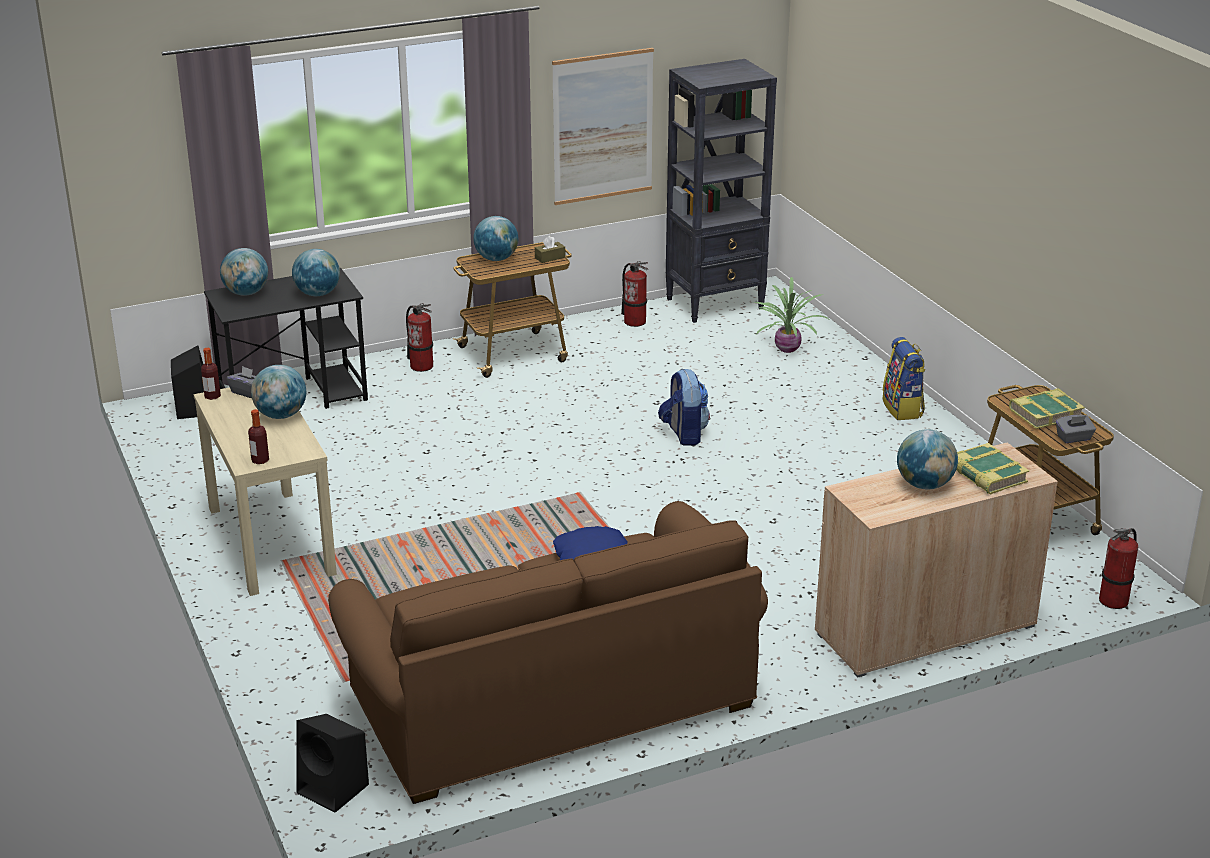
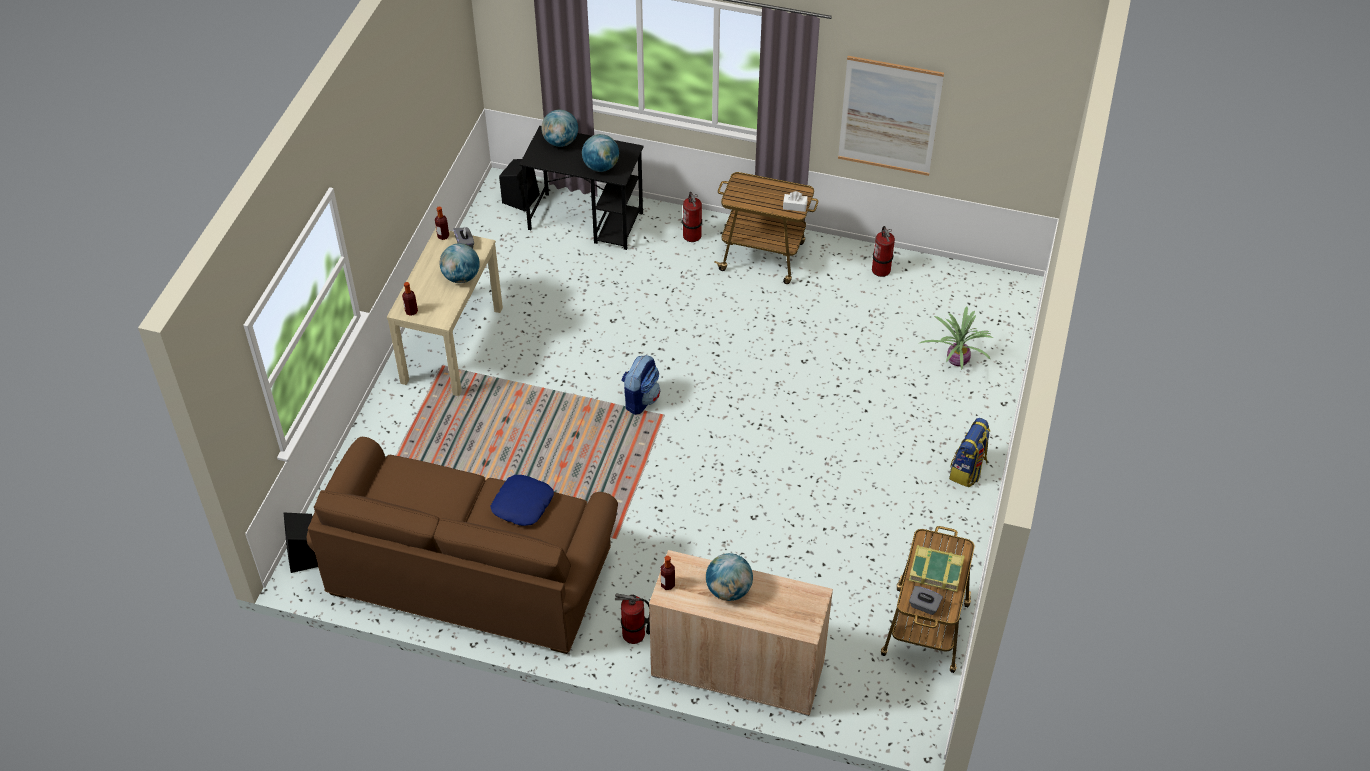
camera: 40 degrees right, 20 degrees up
(496, 259) = (759, 187): globe -> none
(550, 257) = (794, 206): brown tissue box -> white tissue box
(684, 434) = (787, 402): backpack -> backpack (640, 399)
(716, 304) = (961, 283): black bookcase -> none
(865, 508) = (667, 584): none -> bottle
(986, 475) = (778, 608): book -> none
(1114, 601) = (888, 733): fire extinguisher -> fire extinguisher (634, 634)

